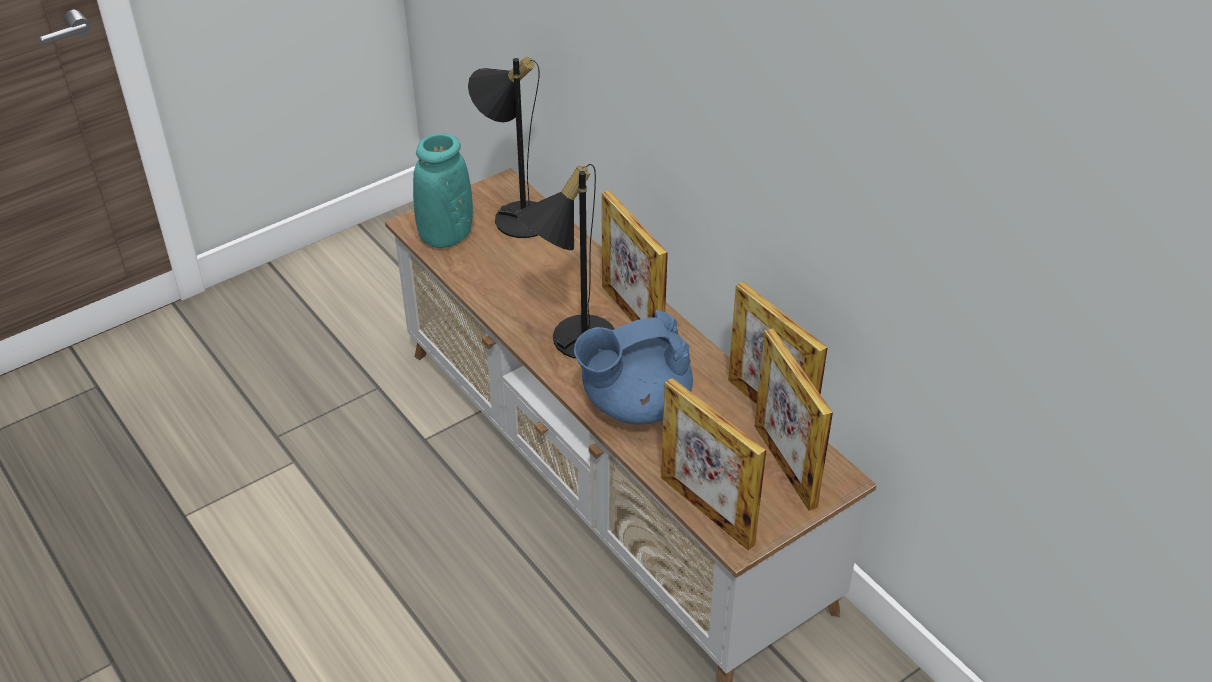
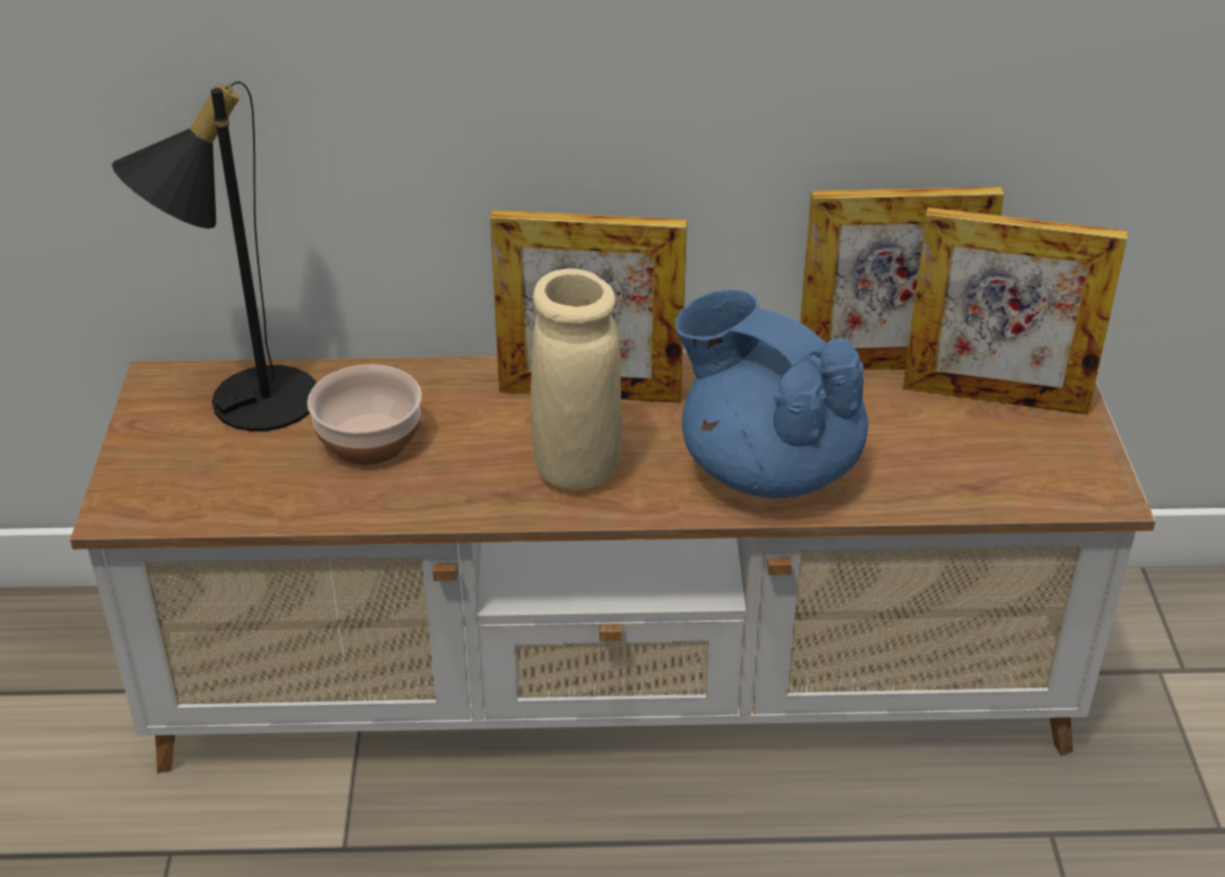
camera: 55 degrees left, 5 degrees down
(446, 236) = (198, 489): turquoise vase -> none
(525, 266) = (371, 441): none -> bowl
(571, 339) = (577, 466): black table lamp -> beige vase
(634, 404) = (767, 467): blue teapot -> blue teapot turned 120 degrees clockwise
(706, 510) = (1025, 495): picture frame -> none

